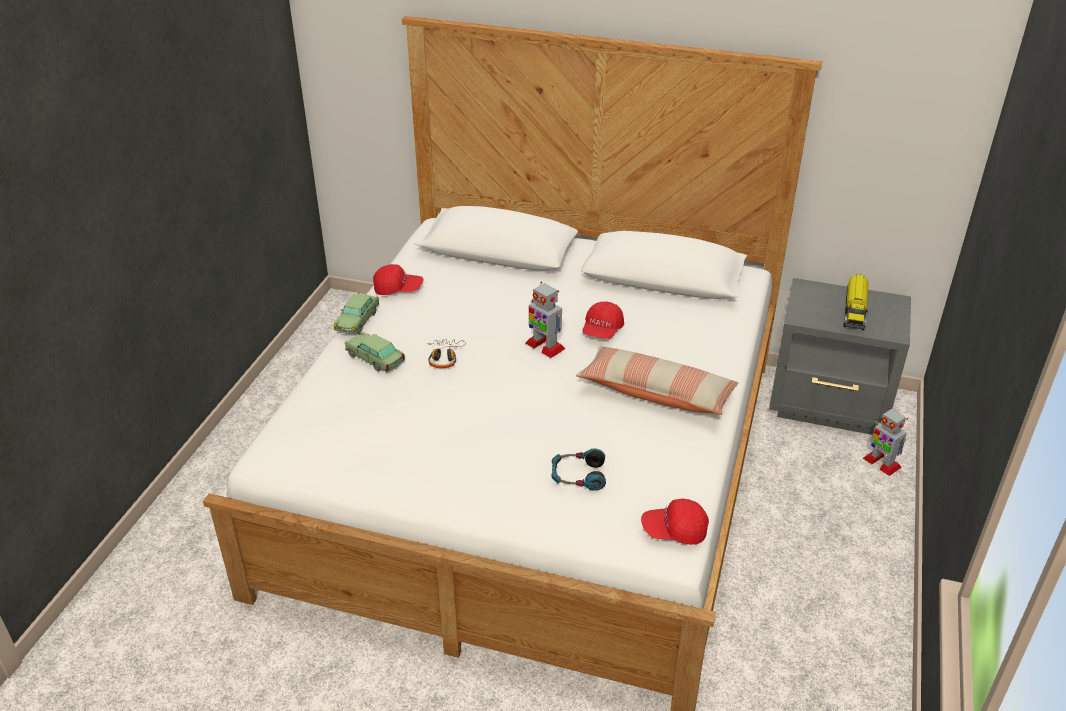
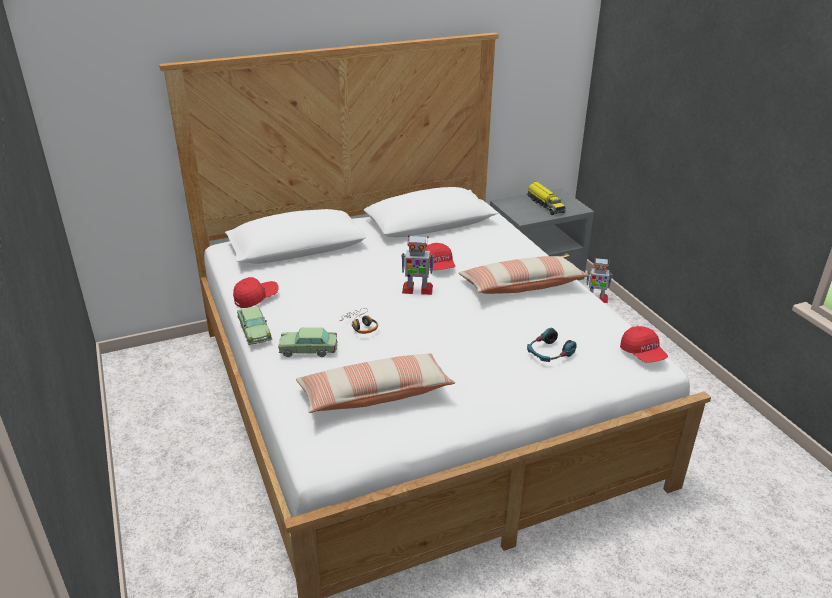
camera: 40 degrees left, 5 degrees down
(370, 428) = (374, 395): none -> pillow
(674, 530) = (642, 354): red cap -> red cap turned 75 degrees counterclockwise

